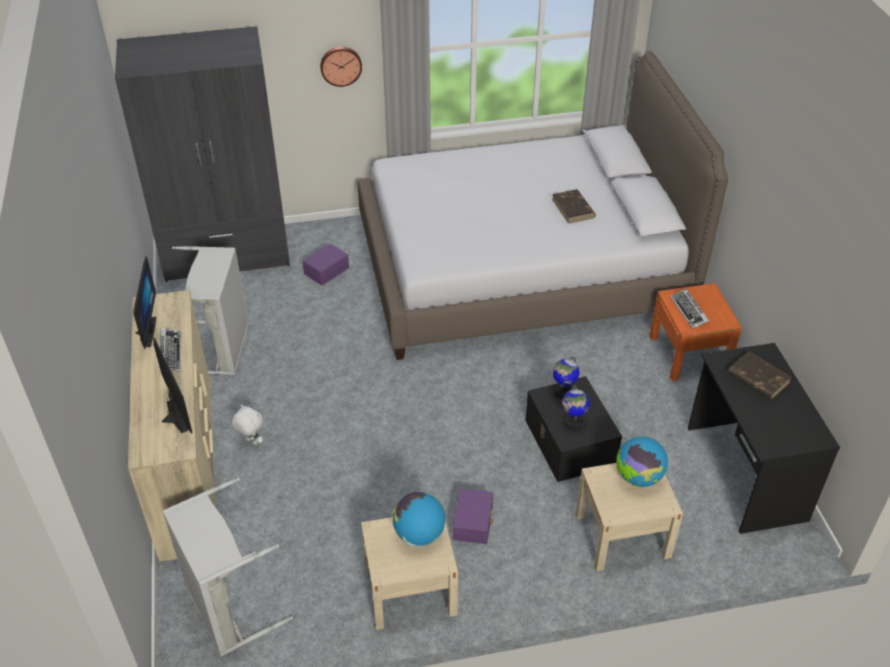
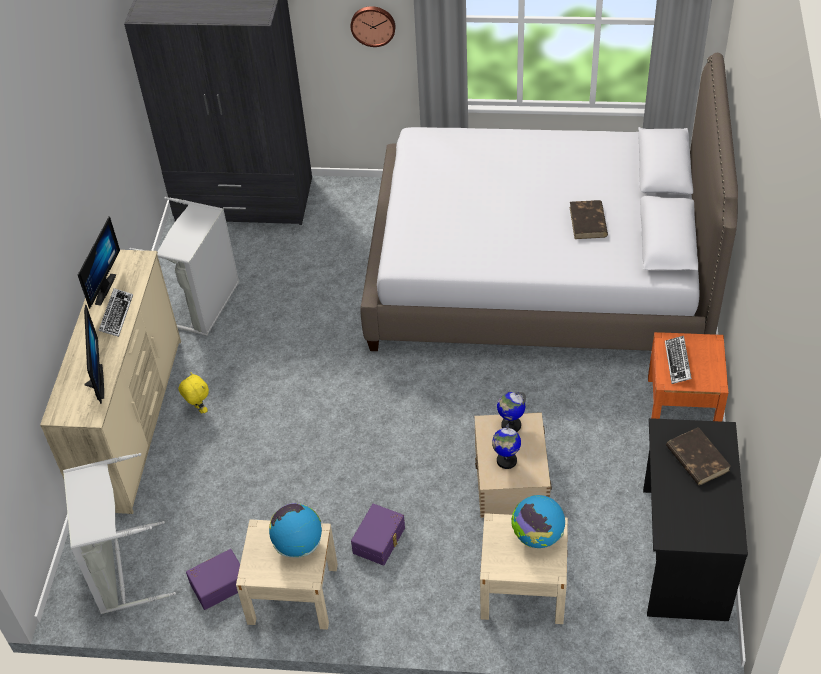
camera: 20 degrees right, 5 degrees up
(251, 441) = (198, 409): white plush toy -> yellow plush toy
(325, 270) = (335, 236): purple storage box -> purple storage box (218, 584)
(570, 443) = (510, 479): black storage box -> beige storage box

